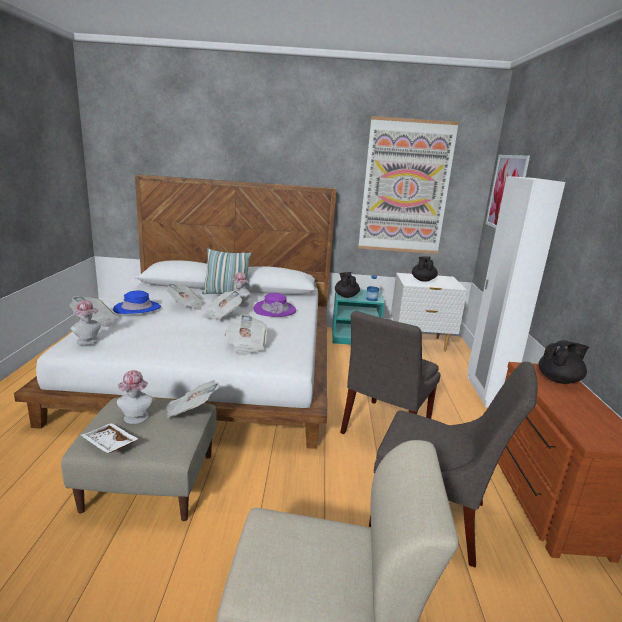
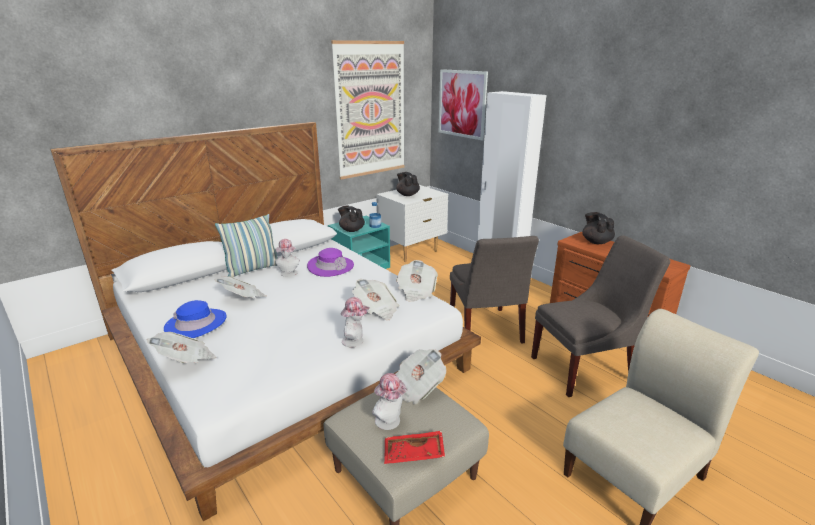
camera: 40 degrees left, 5 degrees up
(88, 341) = (230, 382): hat -> hat (355, 341)
(108, 444) = (413, 454): white tray -> red tray
(221, 315) = (297, 292): newspaper -> newspaper (416, 291)
(559, 380) = (596, 242): black teapot -> black teapot turned 45 degrees counterclockwise

